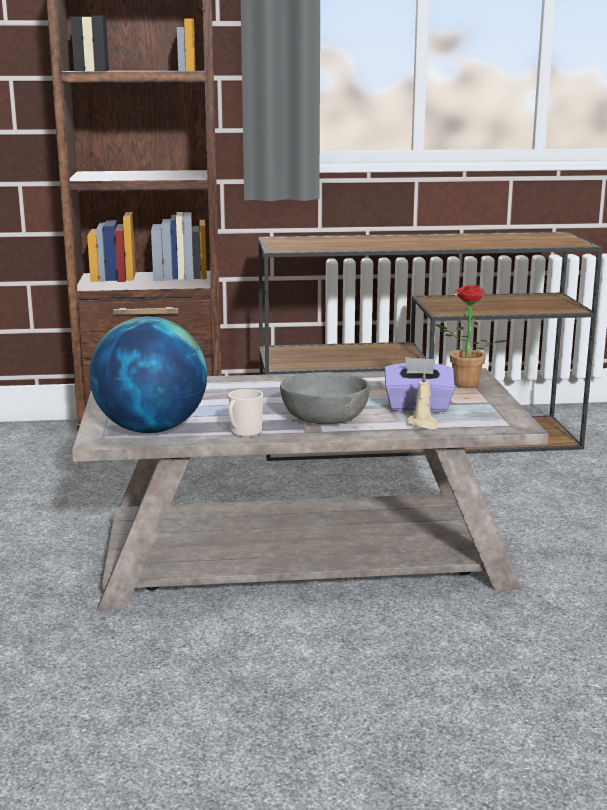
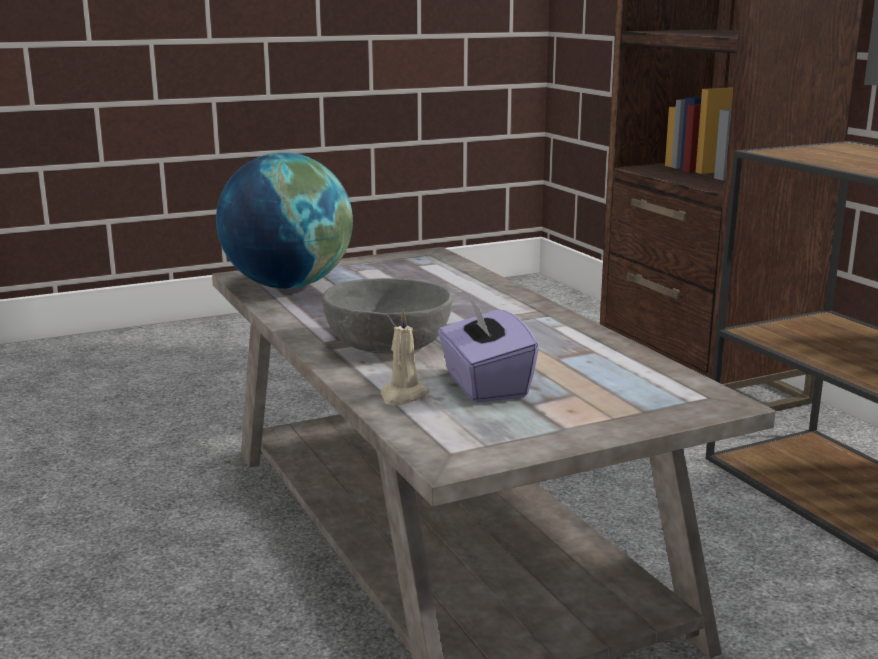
camera: 70 degrees right, 0 degrees up
(243, 433) = (301, 318): mug -> none
(463, 385) = (635, 402): potted plant -> none

